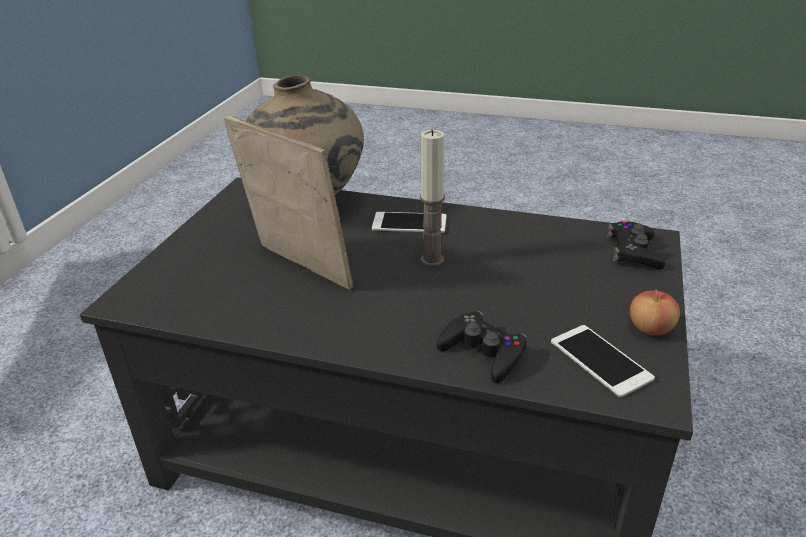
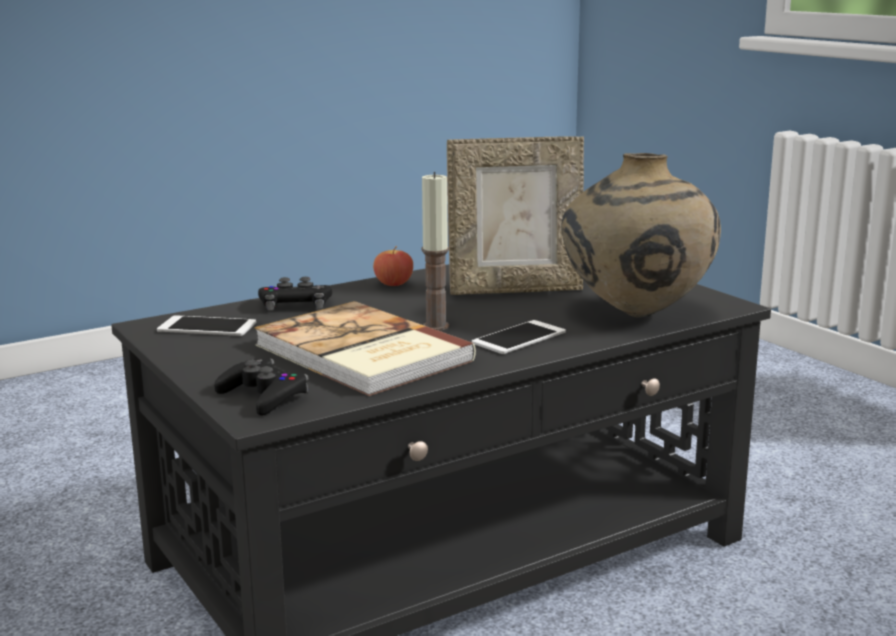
camera: 130 degrees right, 15 degrees down
(525, 258) = (360, 354): none -> book
(650, 329) = (185, 352): apple -> apple (393, 284)

